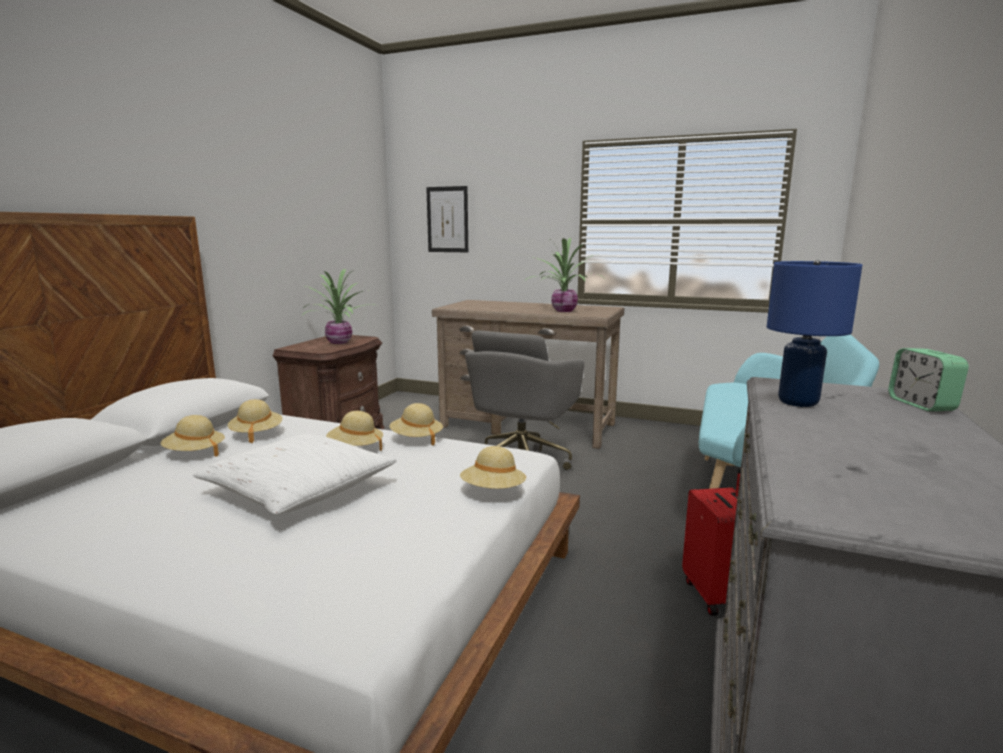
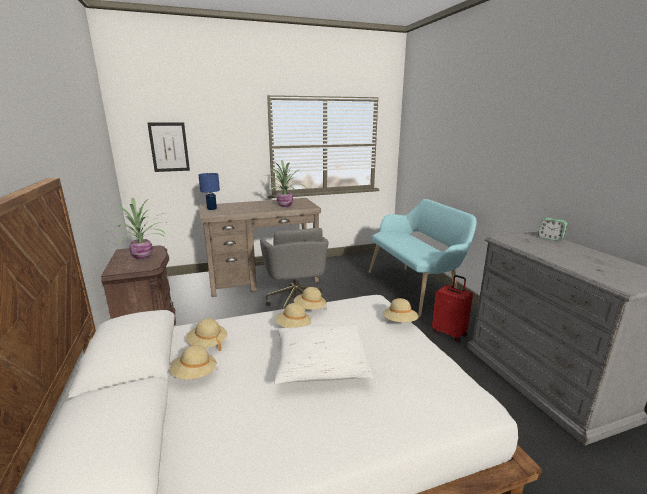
camera: 40 degrees left, 5 degrees up
(795, 402) = (528, 246): blue table lamp -> blue table lamp (211, 209)

